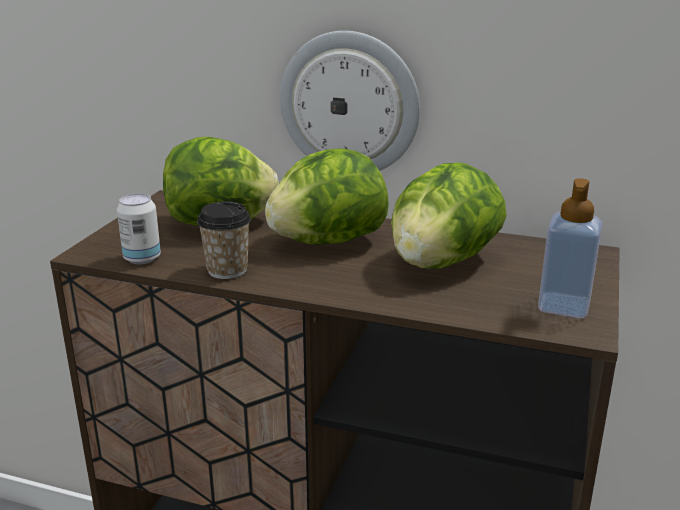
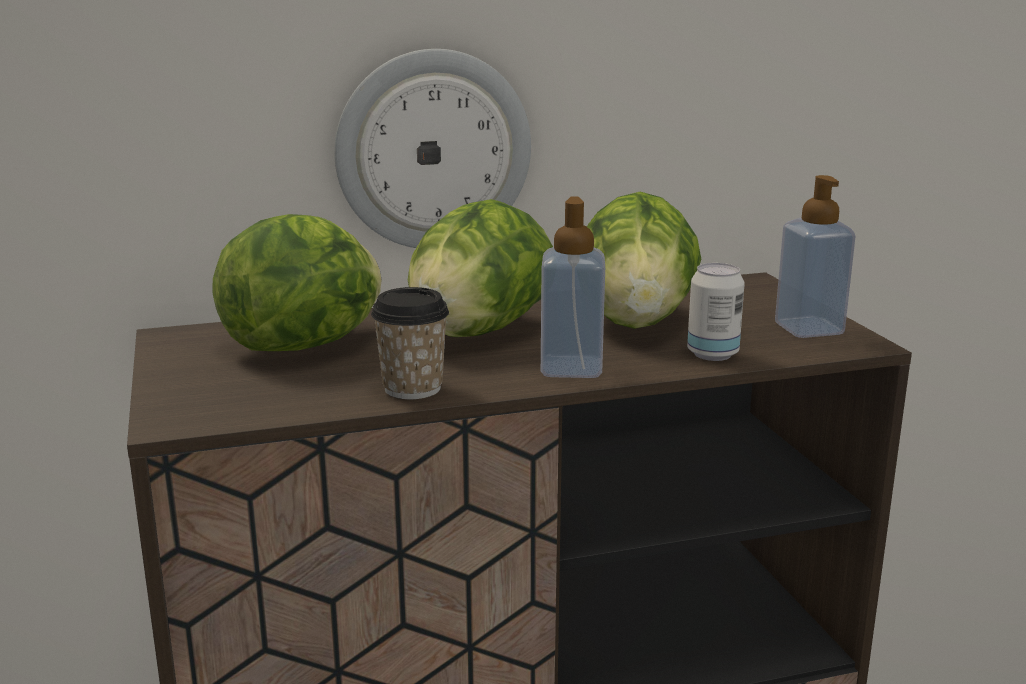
camera: 35 degrees left, 5 degrees down
(142, 258) = (271, 406): can -> can (712, 354)
(339, 285) = (571, 368): none -> soap dispenser

